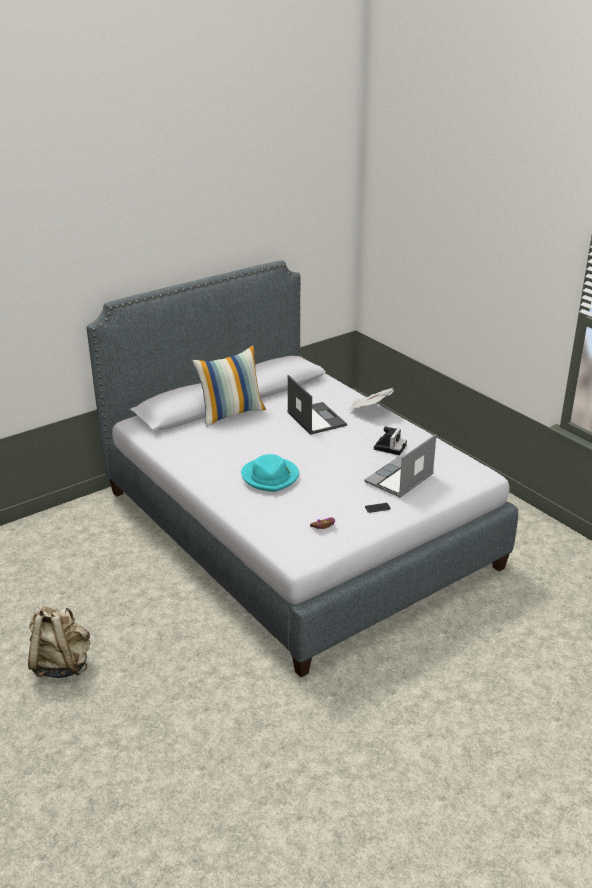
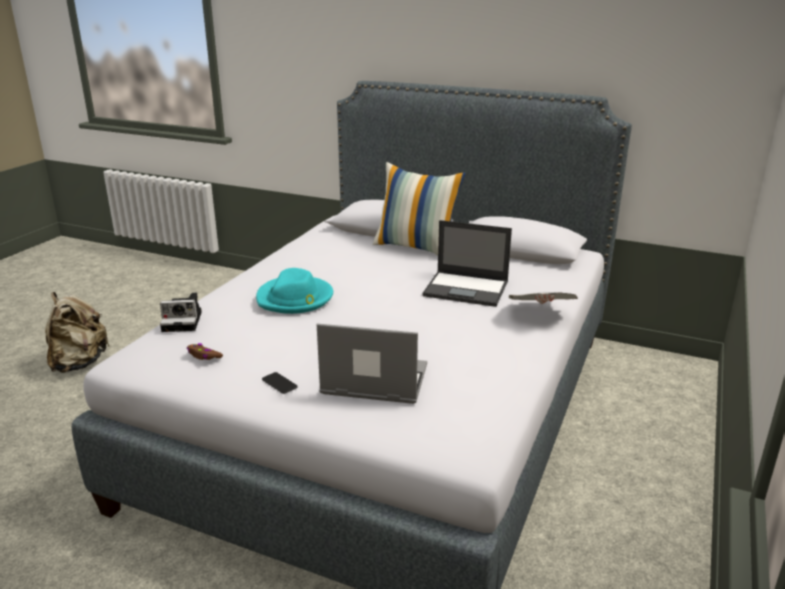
camera: 60 degrees right, 5 degrees down
(316, 418) = (467, 289): laptop -> laptop turned 75 degrees clockwise
(390, 446) = (458, 352): camera -> camera (184, 321)

